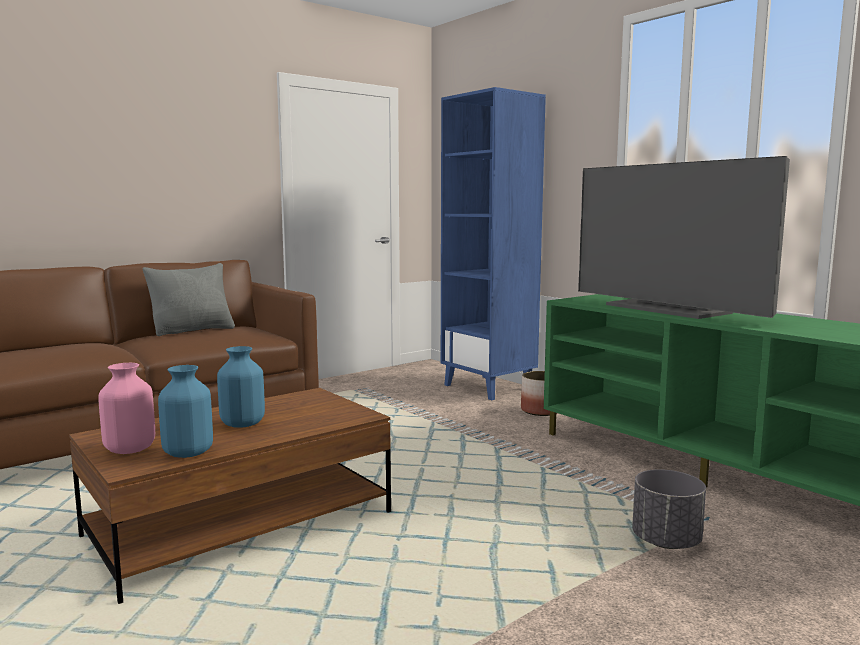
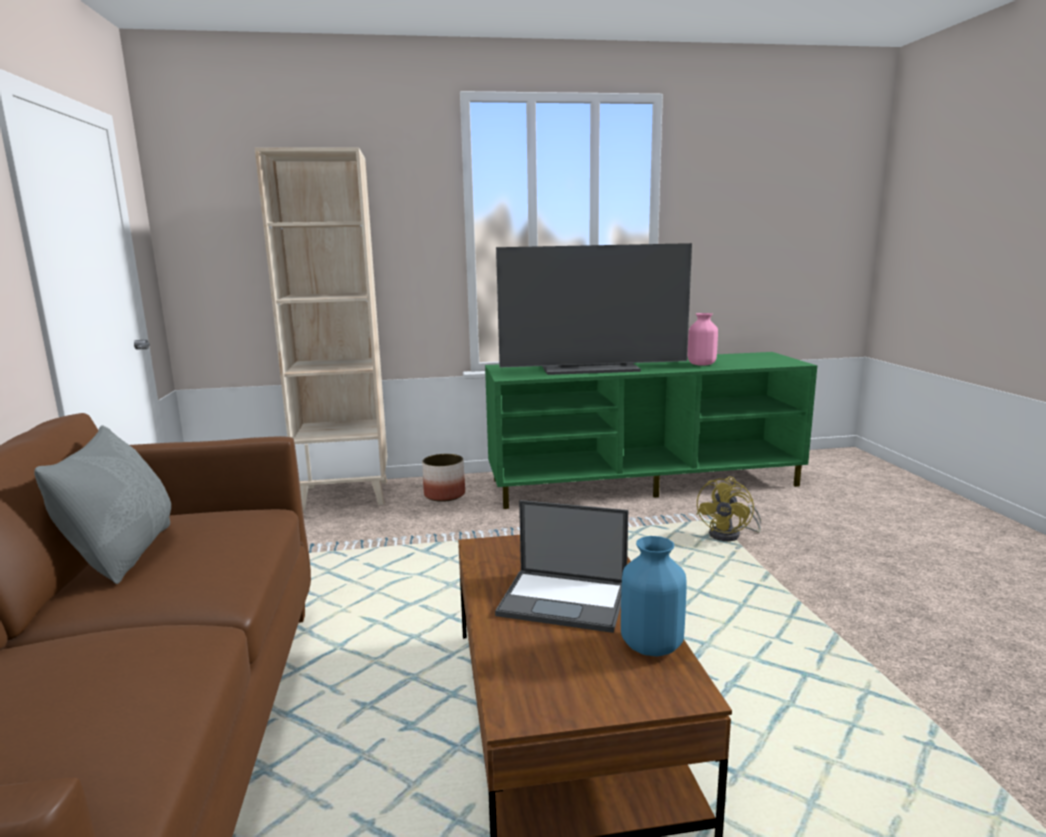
camera: 60 degrees left, 5 degrees up
(130, 449) = (610, 686): pink vase -> pink vase (702, 364)
(243, 424) = (565, 600): blue vase -> laptop
(489, 387) = (346, 495): blue bookcase -> beige bookcase
(666, 542) = (730, 535): grey planter -> yellow fan

